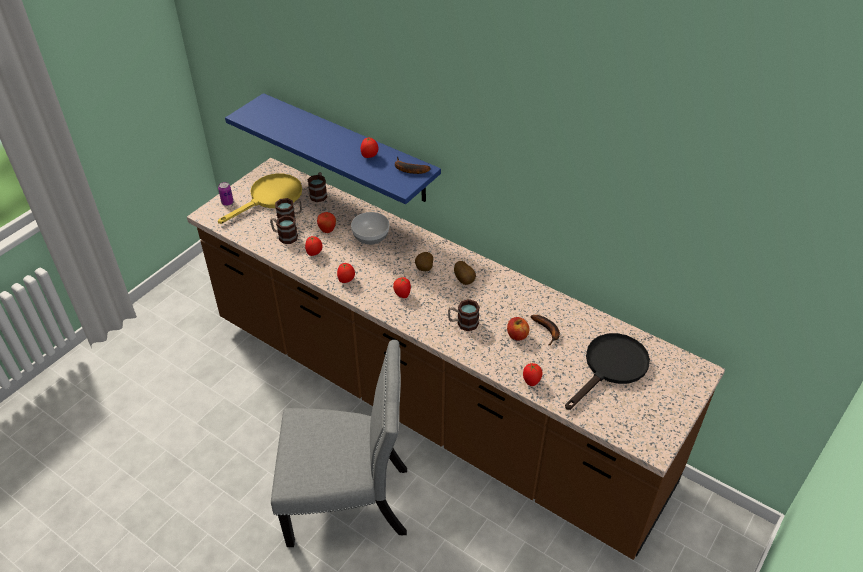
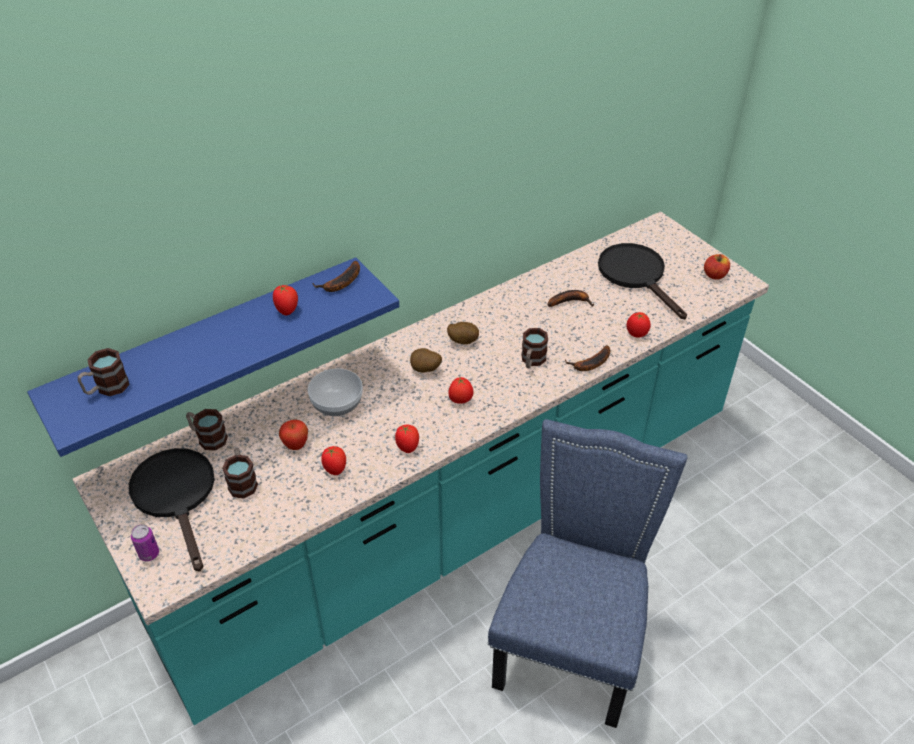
camera: 70 degrees left, 0 degrees up
(270, 198) = (177, 496): yellow frying pan -> black frying pan
(284, 236) = (278, 496): mug -> mug (106, 388)
(346, 502) = (570, 645): grey chair -> blue chair
(431, 401) = (457, 517): brown counter -> turquoise counter
(477, 358) = (590, 364): none -> banana
(517, 335) = (568, 325): apple -> apple (714, 275)

